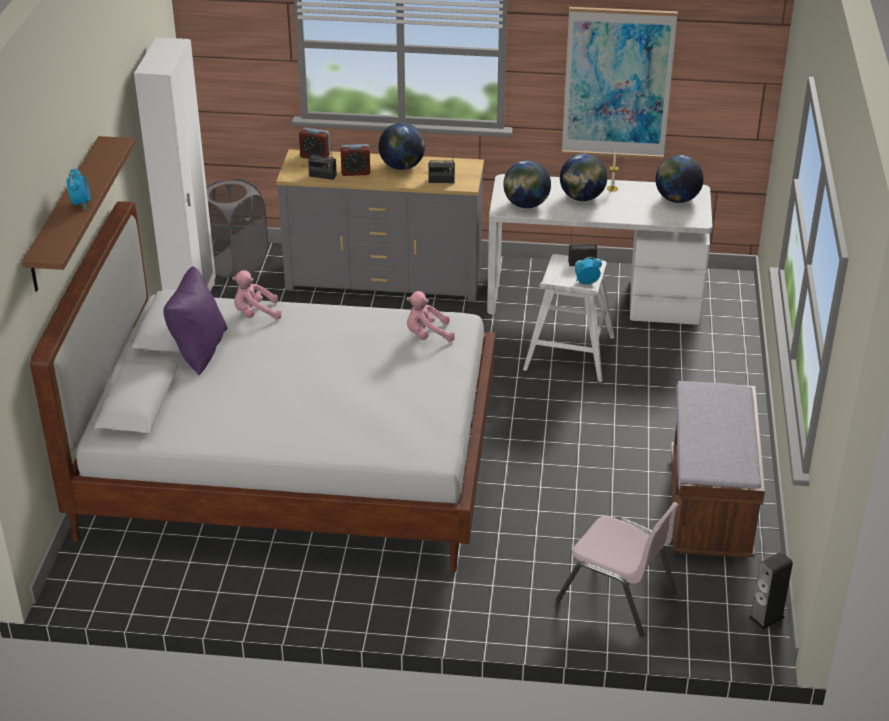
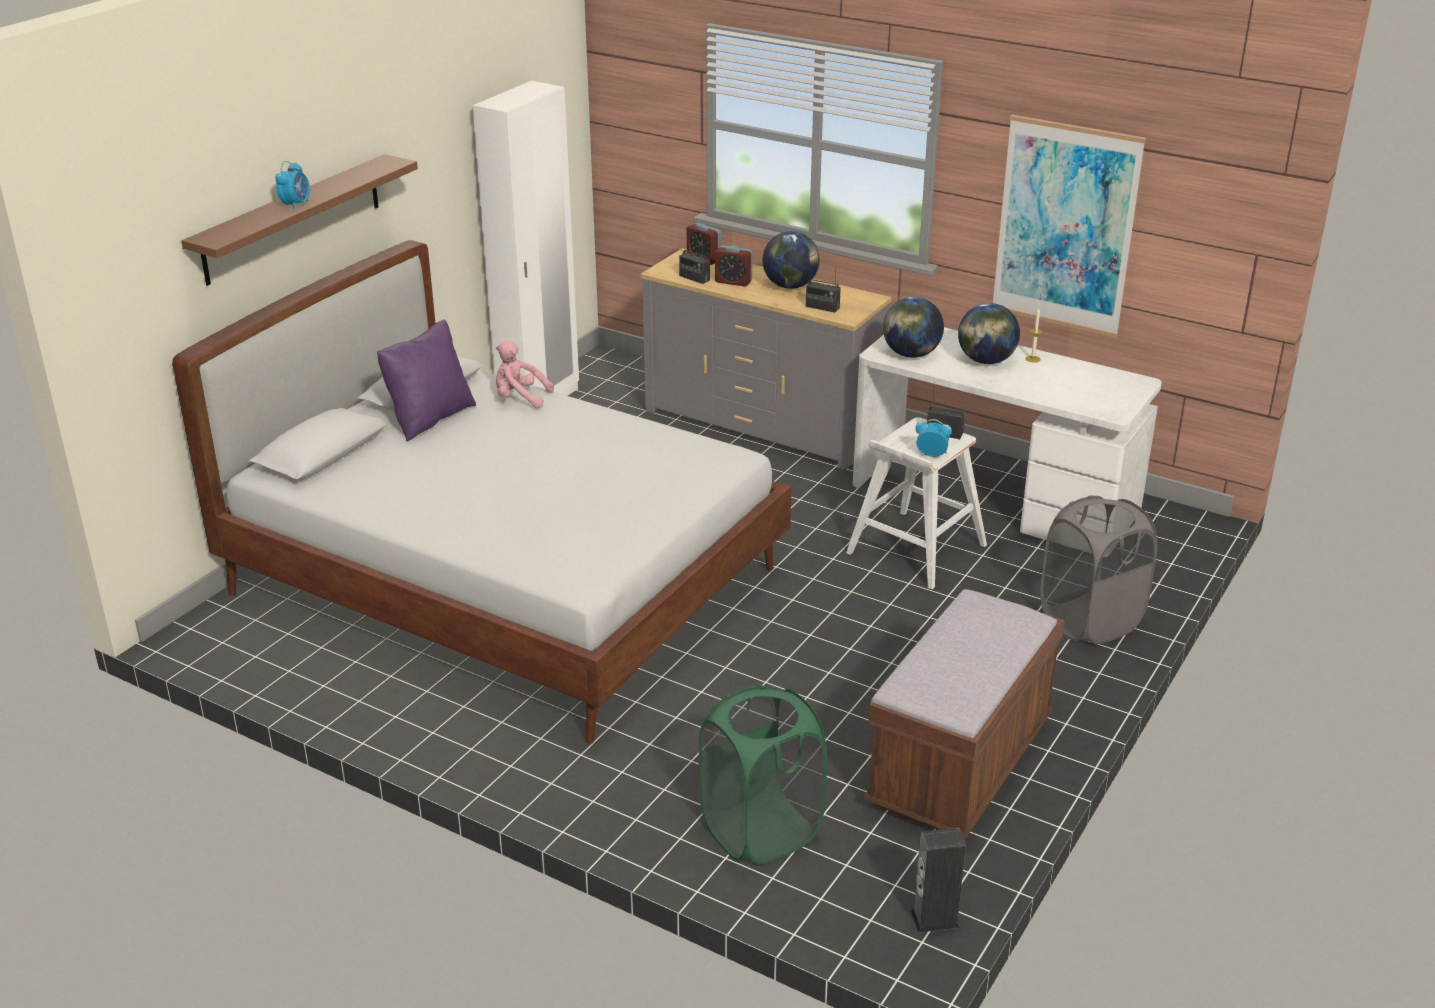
camera: 25 degrees right, 5 degrees down
(234, 264) = (614, 375): grey laundry basket -> grey laundry basket (1090, 621)
(427, 335) = (685, 461): pink plush toy -> none
(617, 596) = (760, 831): pink chair -> green laundry basket
(676, 199) = (1106, 386): globe -> none

